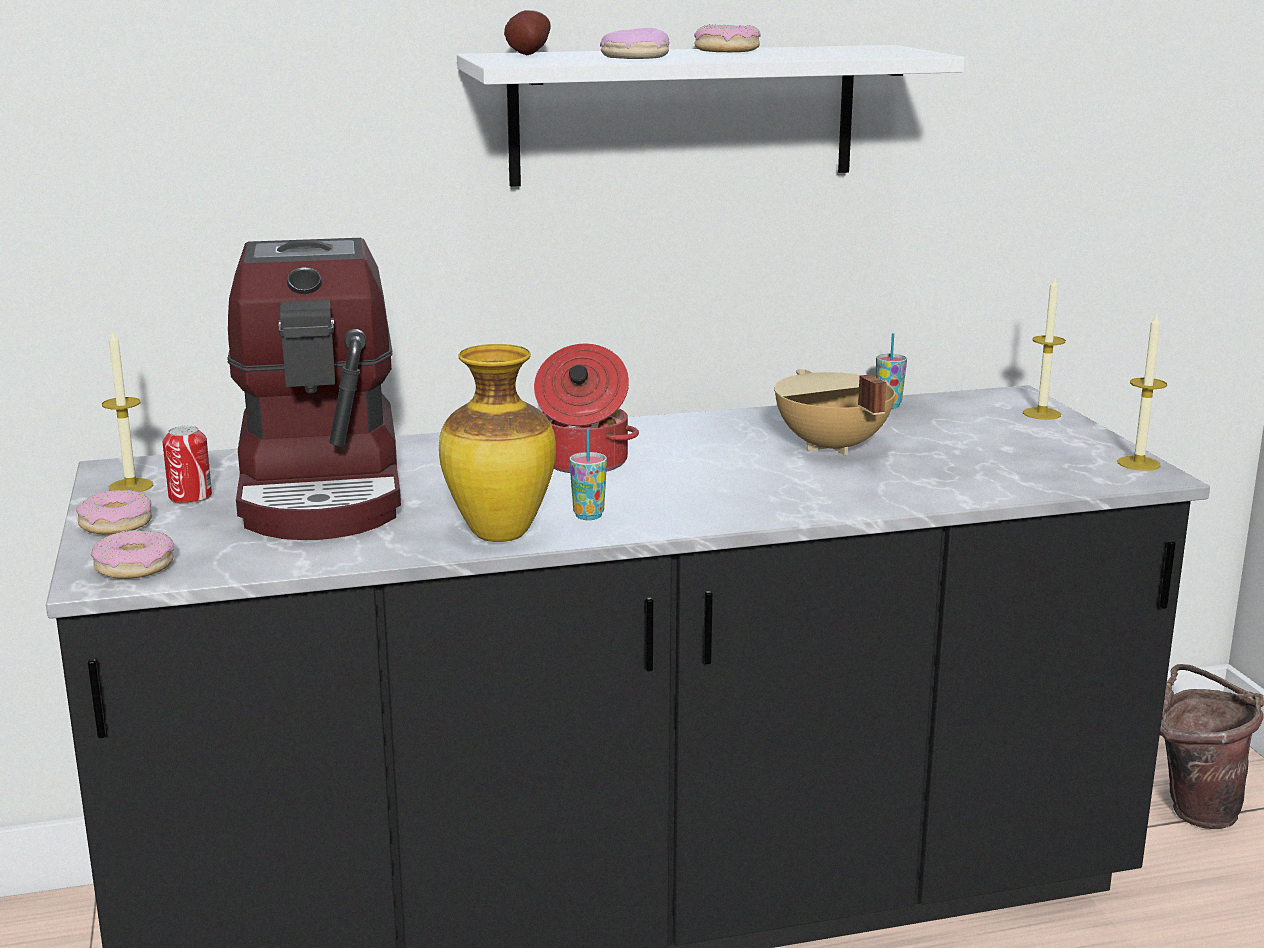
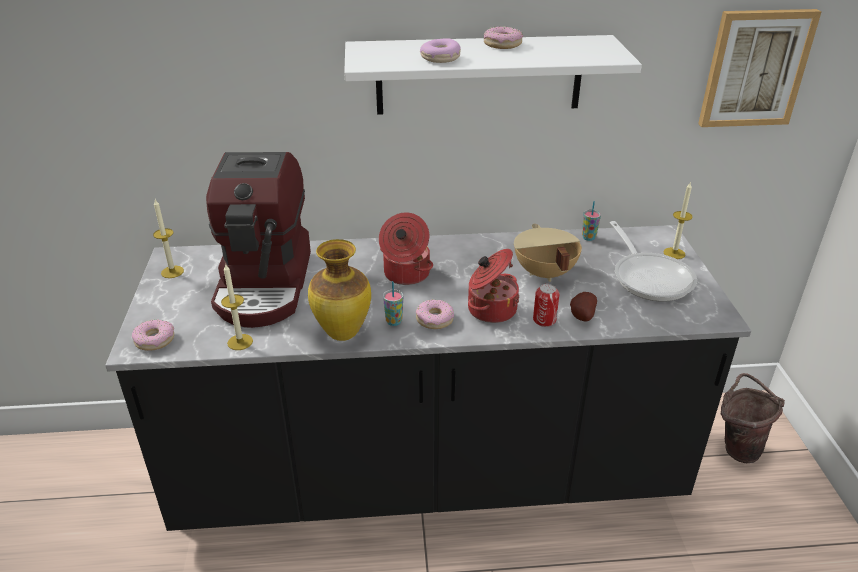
camera: 10 degrees right, 15 degrees up
(115, 524) = (156, 303): donut -> donut (434, 319)
(190, 497) = (198, 284): can -> can (544, 320)
(526, 55) = (380, 50): potato -> potato (581, 316)
(757, 491) = (490, 309): none -> cooking pot
(1014, 441) = (650, 277): none -> frying pan
(1122, 103) = (755, 68): none -> picture
(1138, 463) = (715, 305): candle -> candle (240, 342)

